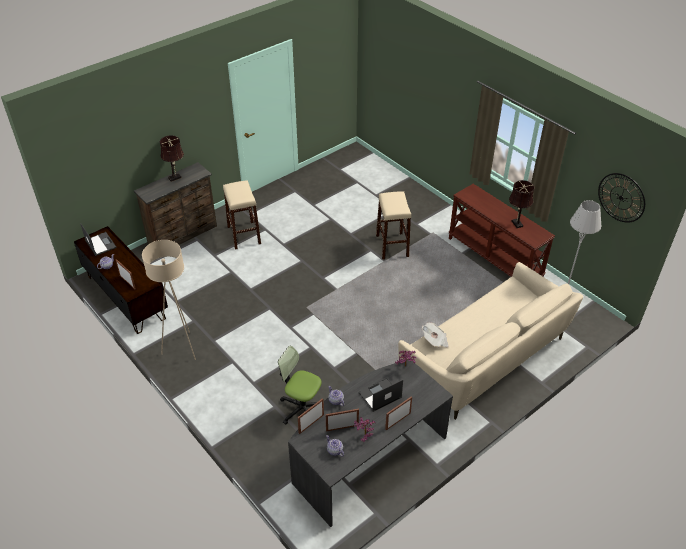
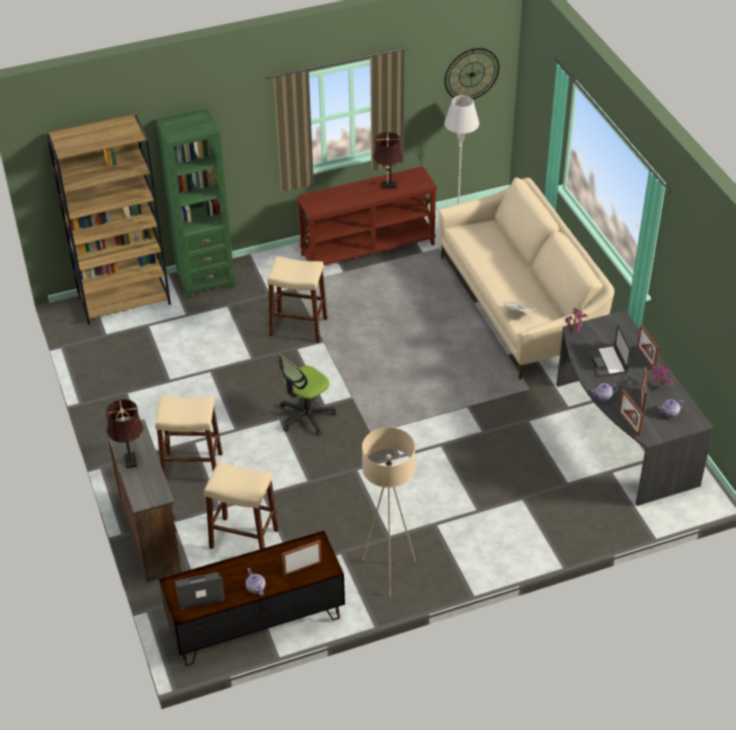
camera: 70 degrees left, 0 degrees up
(192, 273) = (244, 538): none -> beige stool
(302, 408) = (535, 474): office chair -> office chair (306, 416)
(374, 167) = (125, 300): none -> brown bookcase
(412, 193) = (205, 280): none -> green bookcase

